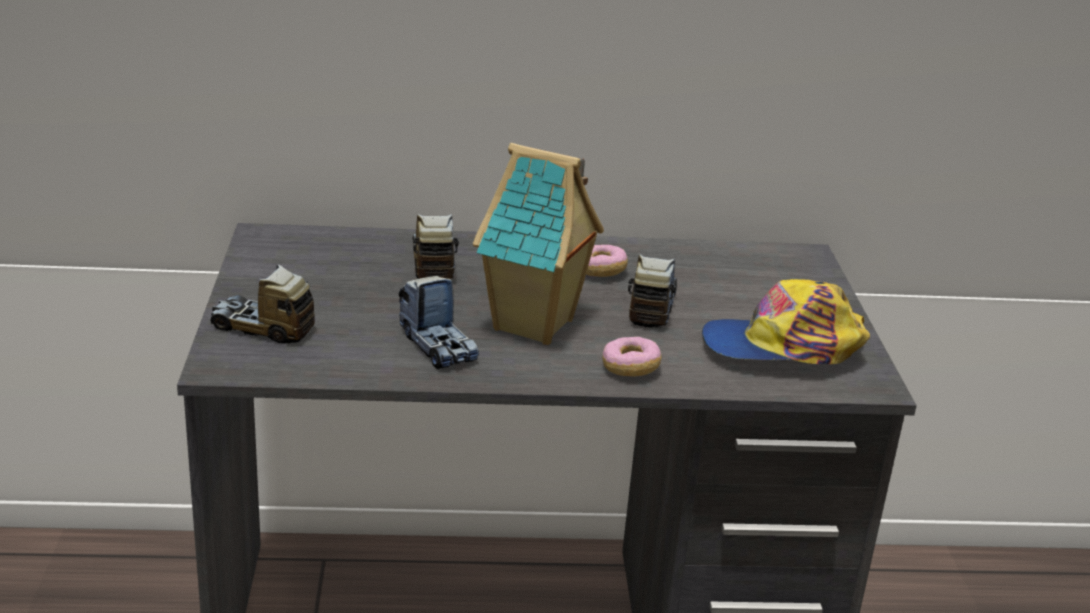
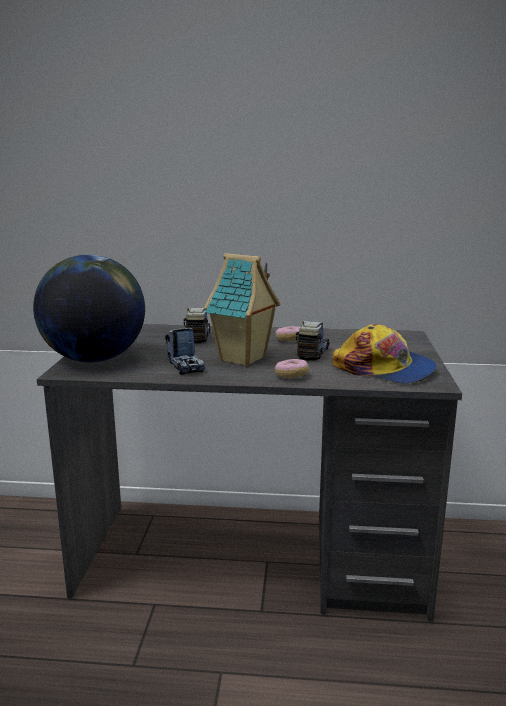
camera: 10 degrees right, 10 degrees down
(262, 329) = (94, 359): toy truck -> globe
(783, 348) = (385, 369): cap -> cap turned 150 degrees counterclockwise

